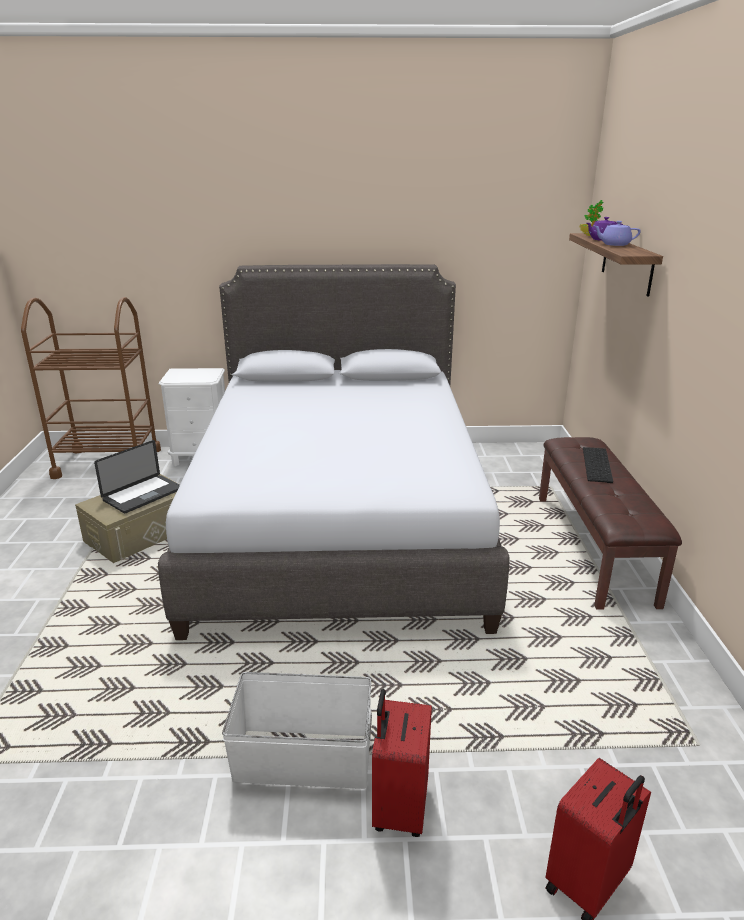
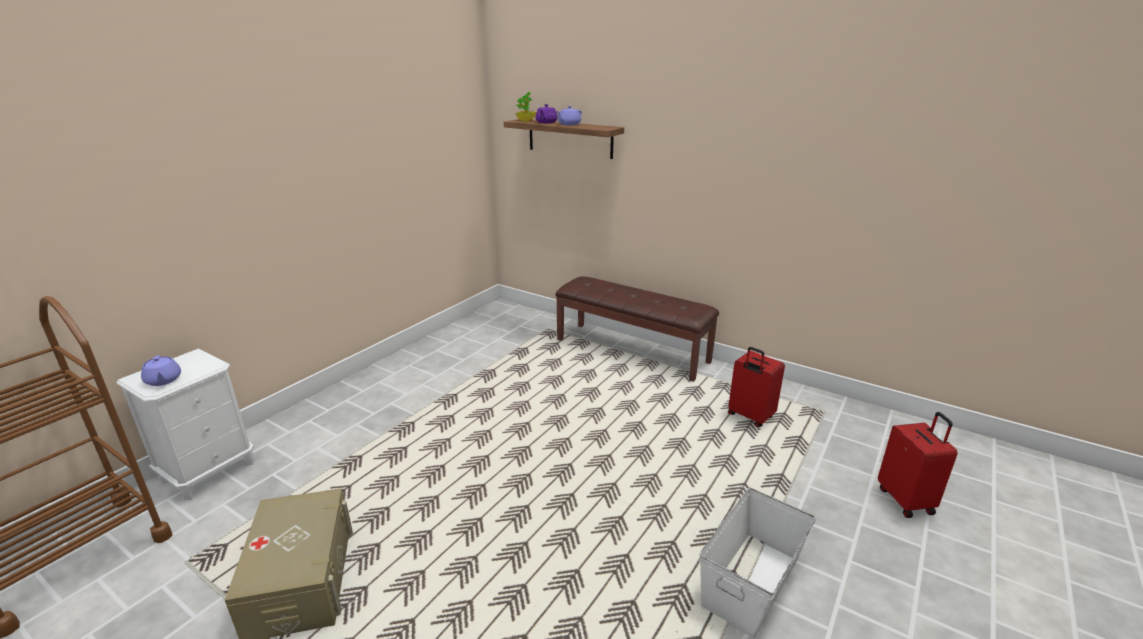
camera: 55 degrees left, 0 degrees up
(143, 495) = (296, 528): laptop -> none
(179, 377) = (163, 380): none -> purple teapot
(339, 520) = (465, 433): grey bed -> none
(398, 808) = (822, 551): red suitcase -> red suitcase (749, 417)
(598, 465) = (618, 290): keyboard -> none

